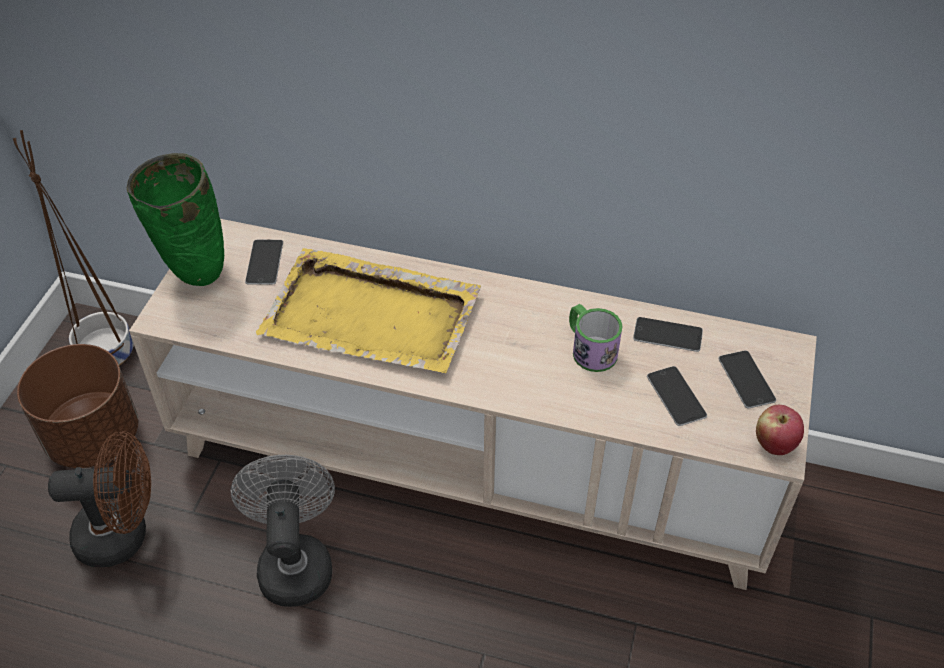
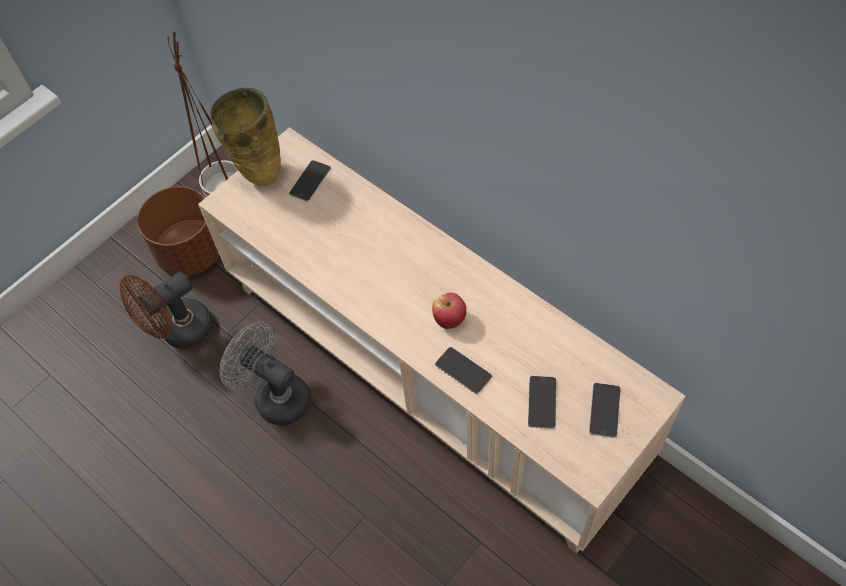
camera: 30 degrees right, 10 degrees up
(123, 535) = (179, 332): brown fan -> brown fan turned 120 degrees clockwise
(195, 272) = (260, 173): green vase -> beige vase
(295, 561) = (275, 396): grey fan -> grey fan turned 75 degrees counterclockwise
(373, 316) = (361, 253): yellow tray -> none
(589, 348) = (500, 338): mug -> none
(667, 334) = (566, 349): phone -> phone (463, 370)
(774, 444) = (592, 471): apple -> apple (449, 319)

